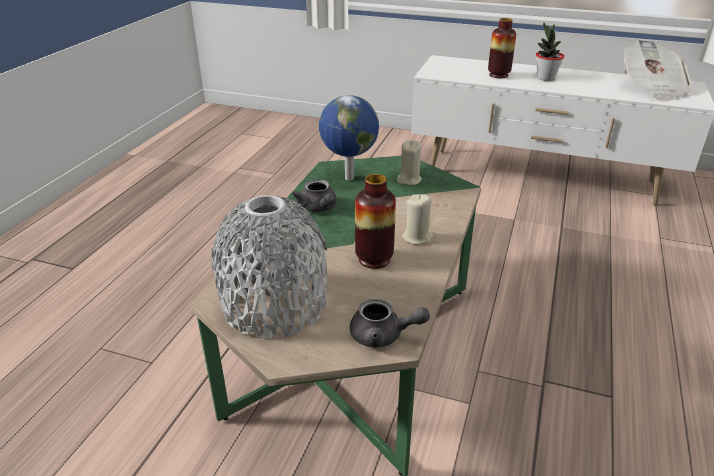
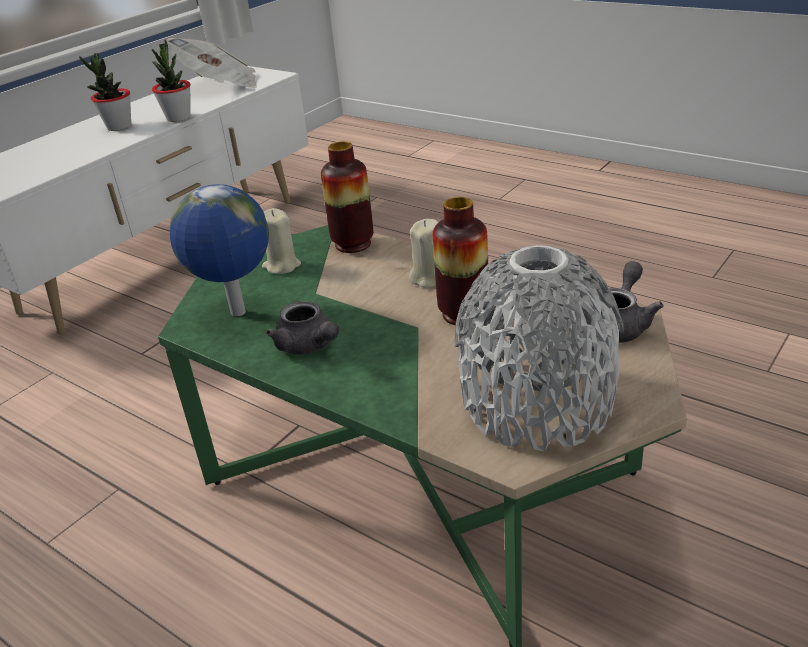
camera: 70 degrees left, 0 degrees up
(319, 208) = (309, 346): grey teapot -> grey teapot turned 60 degrees clockwise
(498, 75) = (70, 150): vase -> vase (353, 244)
(577, 91) = (178, 118): none -> potted plant

